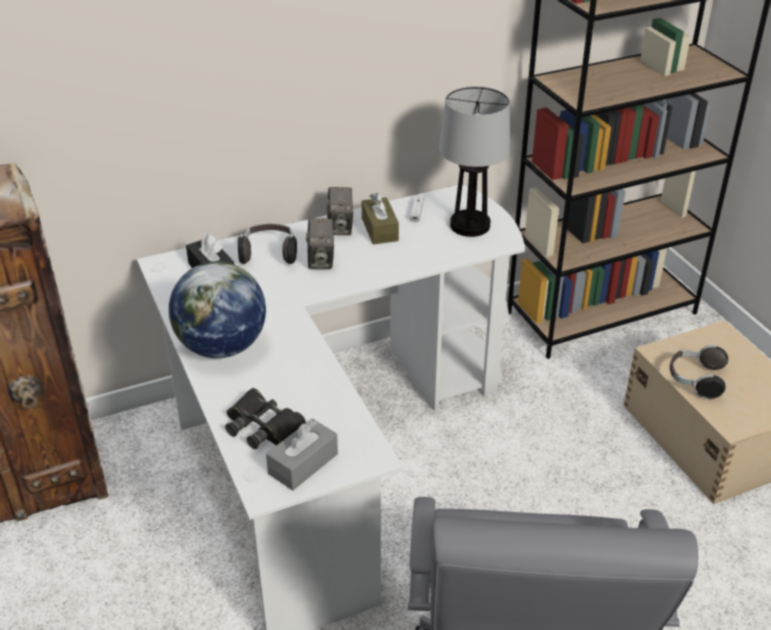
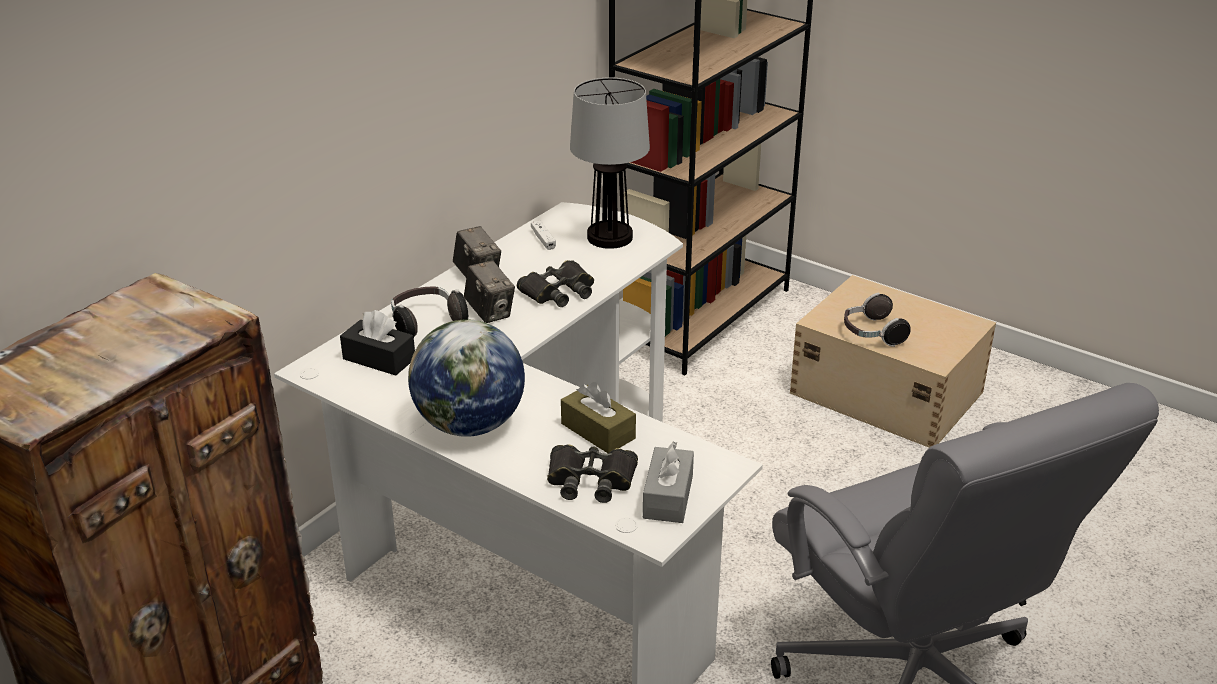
camera: 30 degrees left, 5 degrees down
(379, 229) = (521, 266): brown tissue box -> brown tissue box (598, 431)
(387, 259) = (559, 291): none -> black binoculars

